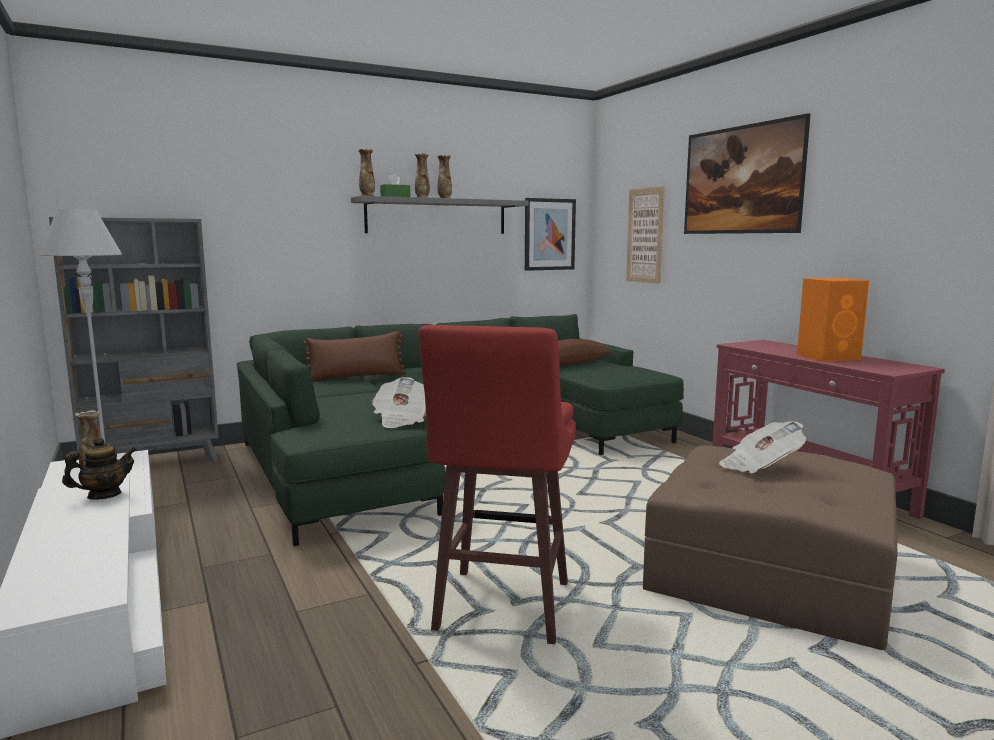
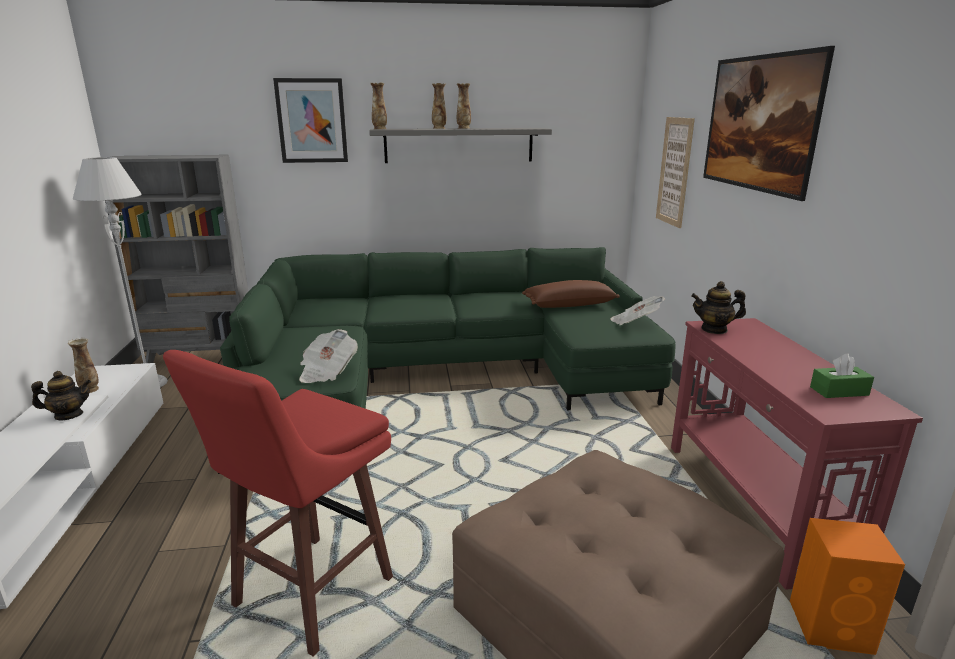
camera: 20 degrees right, 10 degrees up
(356, 377) = (356, 304): brown pillow -> none
(395, 197) = (409, 129): green tissue box -> green tissue box (839, 391)
(549, 234) = (585, 161): picture -> picture (312, 121)
(745, 346) = (714, 329): none -> teapot
(760, 467) = (609, 507): newspaper -> newspaper (635, 323)
(829, 357) = (790, 367): orange speaker -> orange speaker (832, 627)

